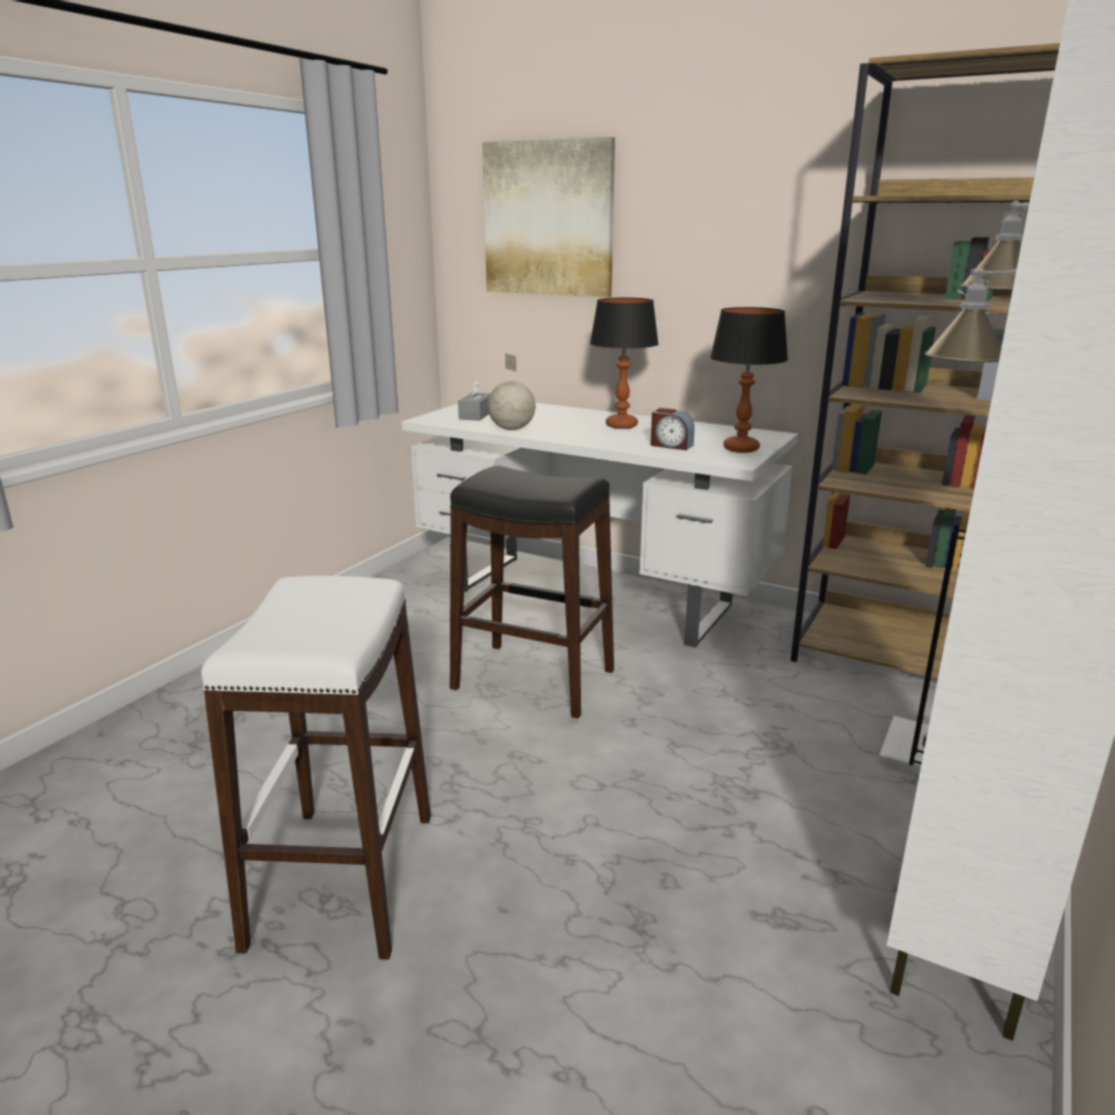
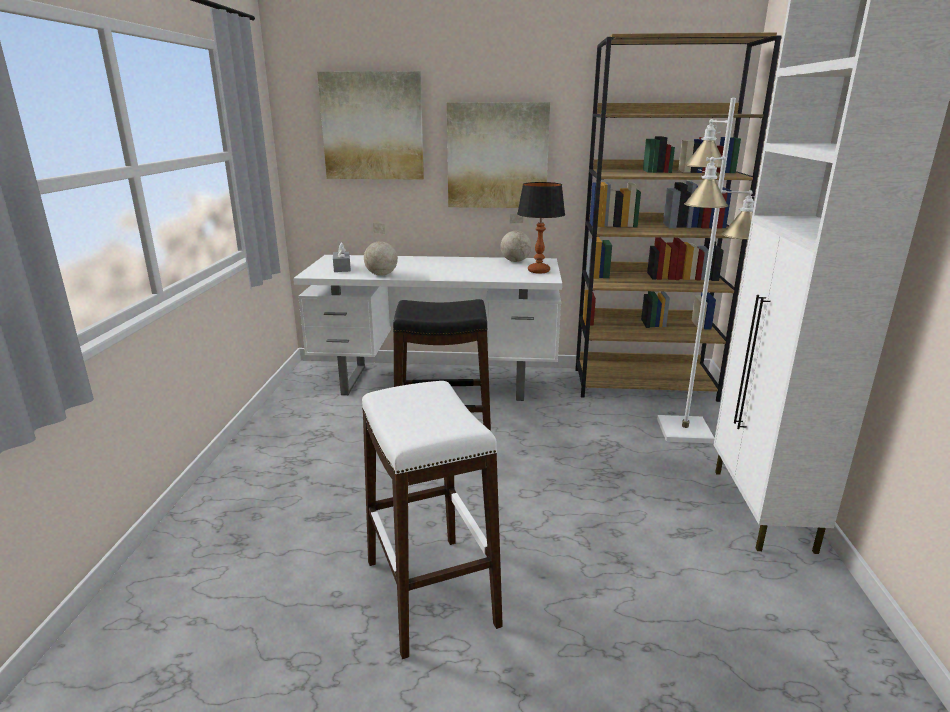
camera: 25 degrees left, 0 degrees up
(622, 425) = (449, 264): table lamp -> none
(671, 445) = (496, 274): alarm clock -> none
(717, 265) = (497, 156): none -> picture
(724, 431) = (515, 261): none -> globe

